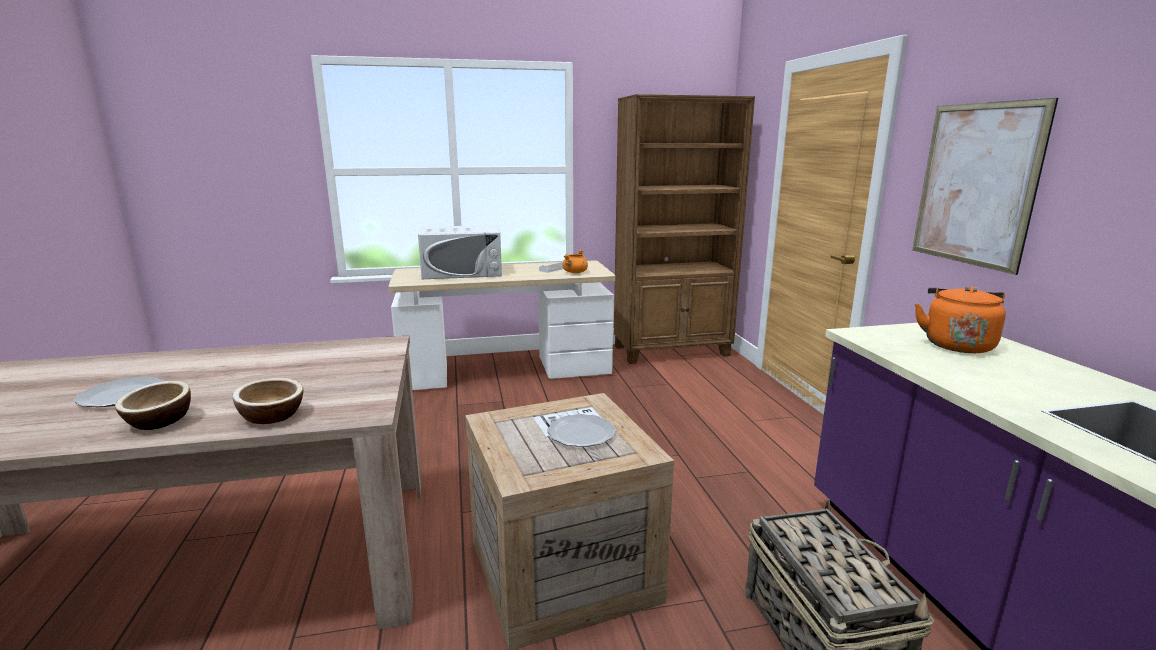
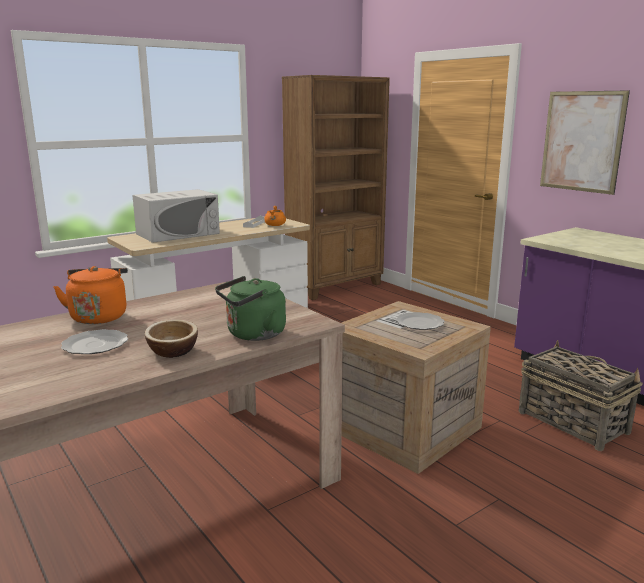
camera: 25 degrees left, 0 degrees up
(272, 416) = (253, 334): bowl -> green kettle
(956, 344) = (594, 239): orange kettle -> orange kettle (99, 316)

